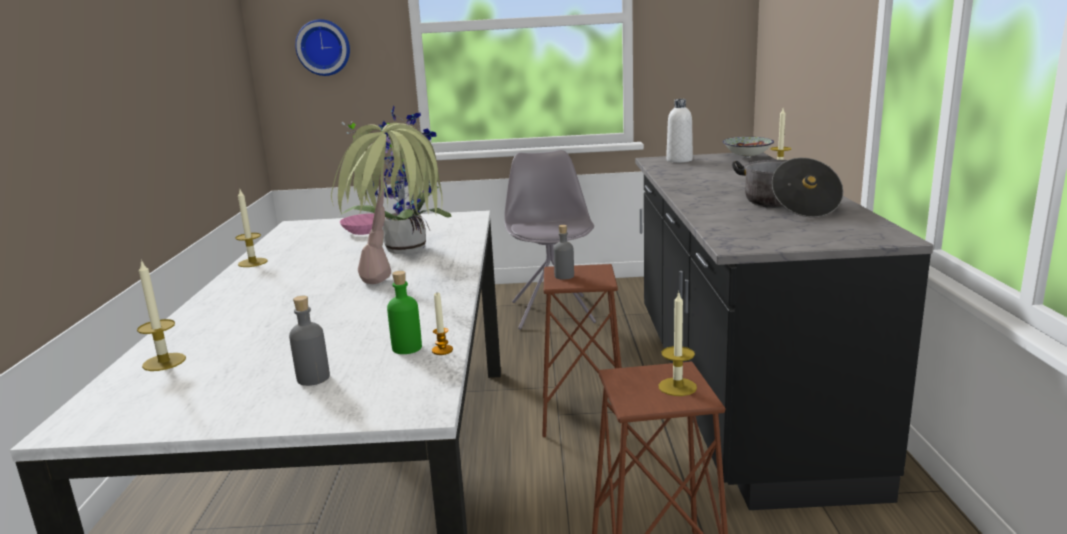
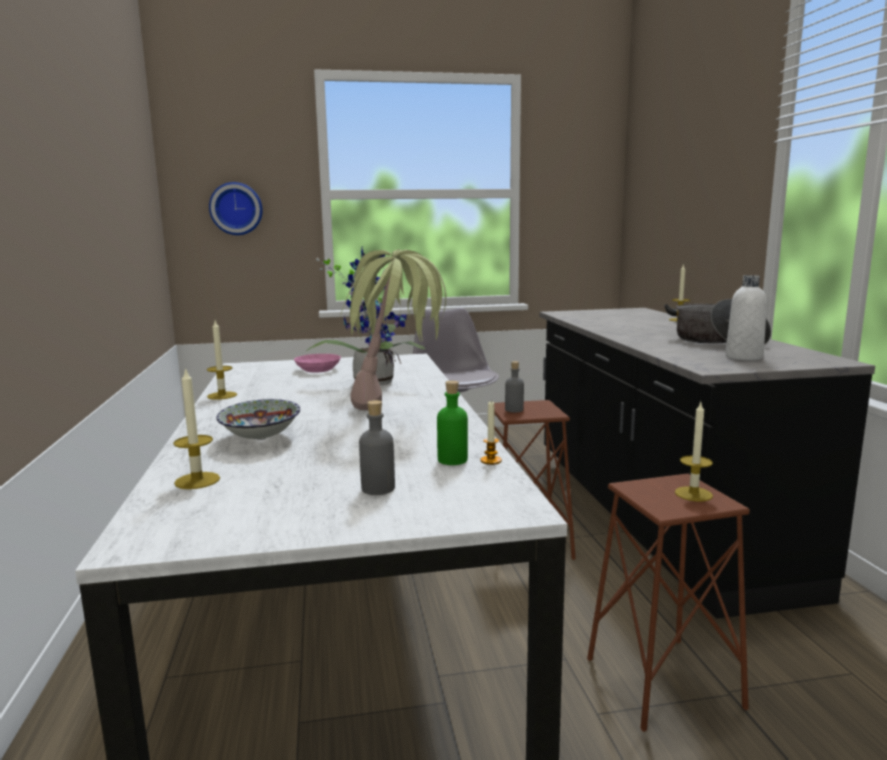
camera: 10 degrees left, 5 degrees down
(679, 160) = (582, 313): white bottle -> white bottle (744, 357)
(747, 157) = (639, 311): bowl -> bowl (262, 438)

